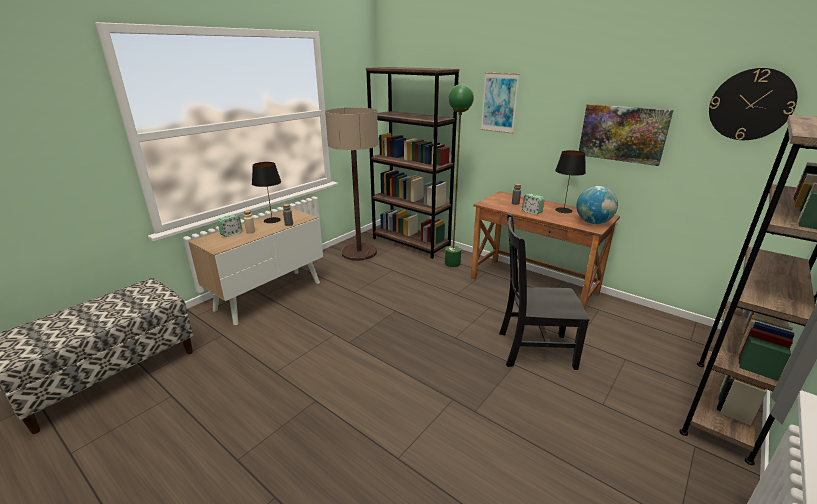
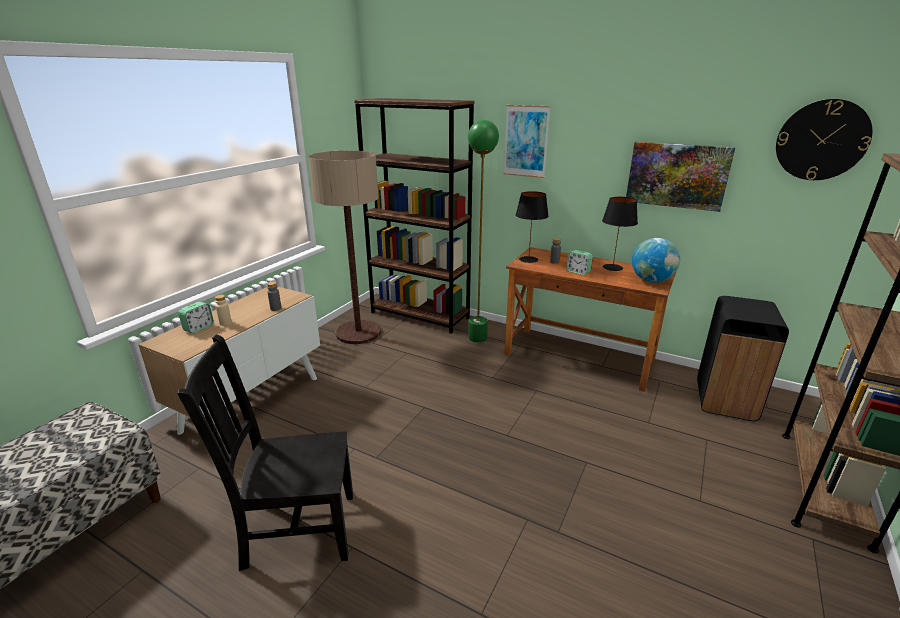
camera: 10 degrees left, 0 degrees up
(271, 220) = (250, 304): black table lamp -> black table lamp (528, 259)
(533, 349) = (602, 440): black chair -> black chair (295, 529)
(654, 331) = (726, 400): none -> black trash can

